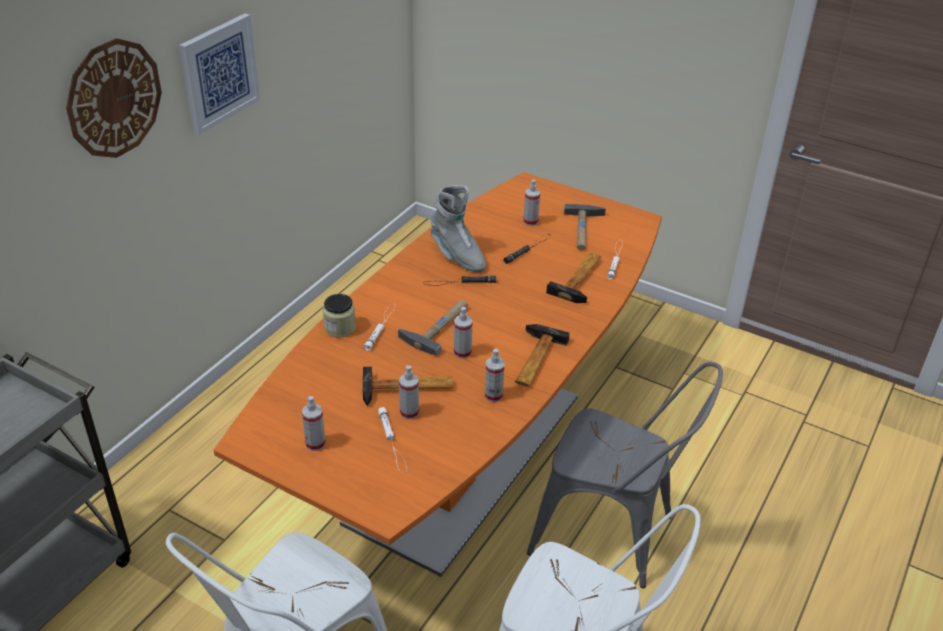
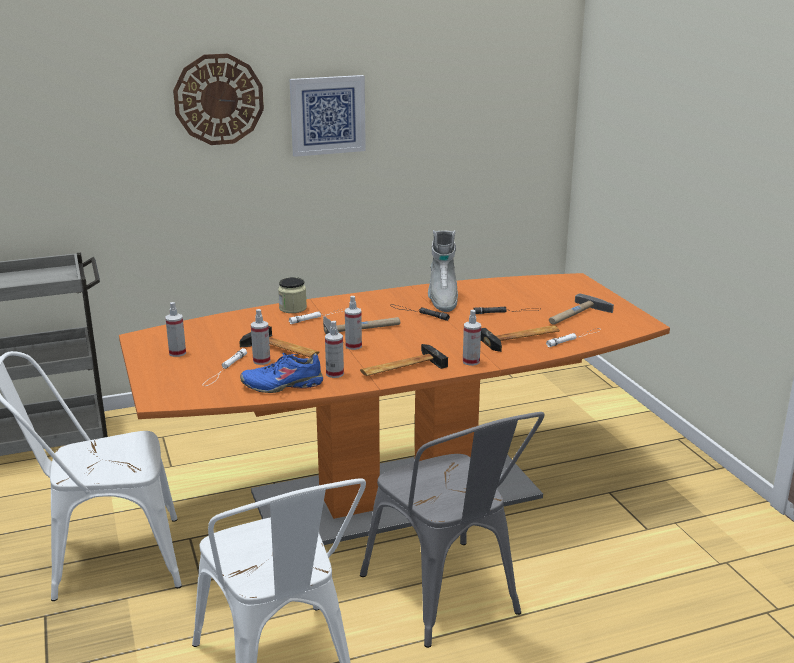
camera: 40 degrees right, 15 degrees down
(470, 433) = (282, 385): none -> blue shoe
(530, 221) = (537, 299): spray bottle -> spray bottle (471, 361)

